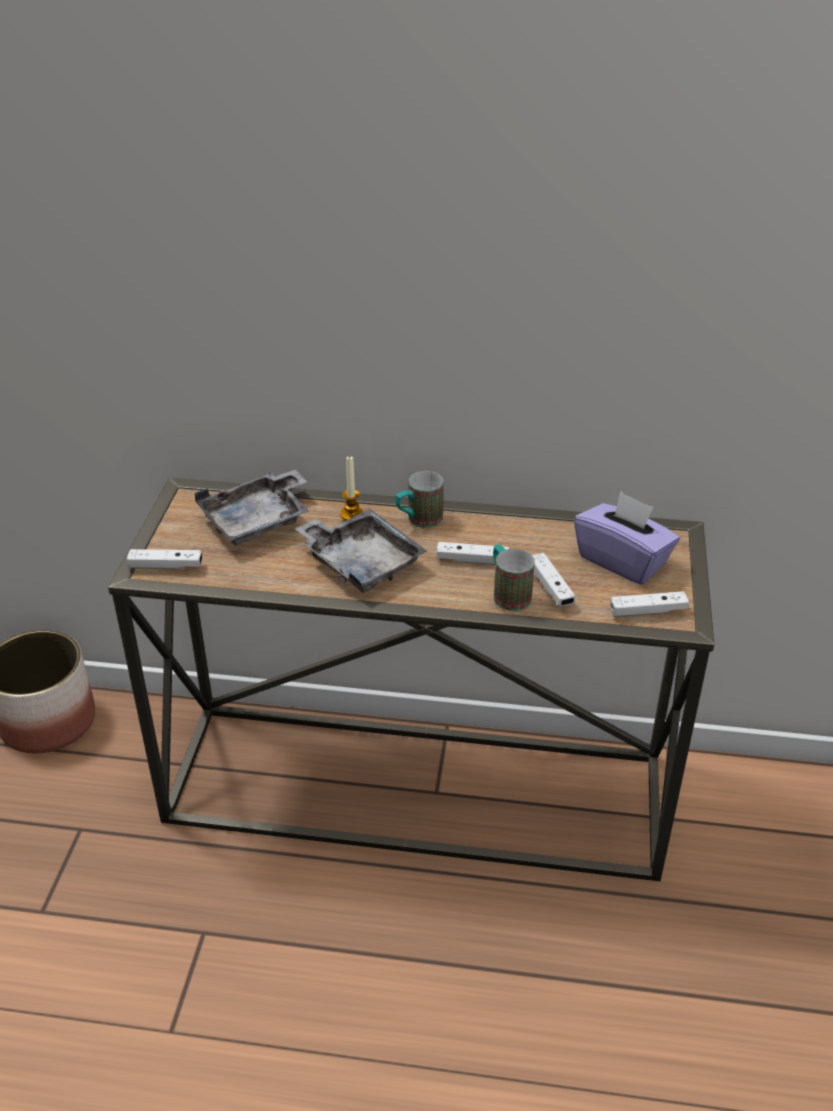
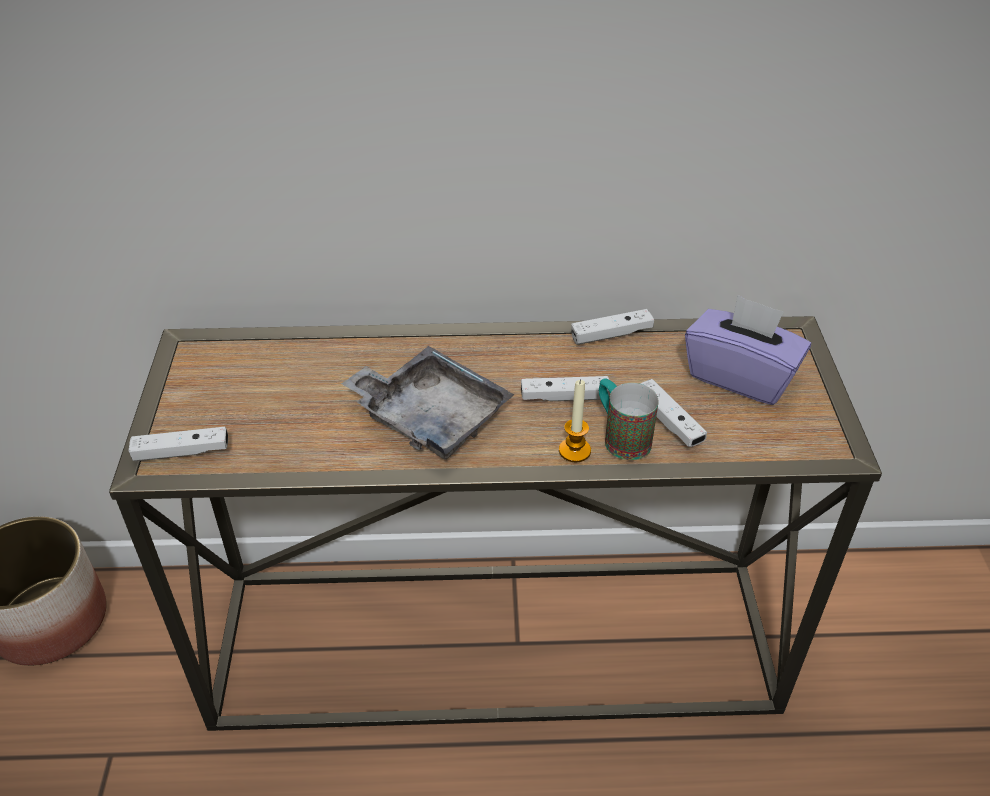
camera: 10 degrees left, 5 degrees up
(258, 521) = (288, 375): grey tray -> none
(352, 514) = (403, 353): candle -> candle (574, 451)
(418, 520) = (486, 352): mug -> none
(648, 611) = (792, 439): white game controller -> white game controller (611, 334)

